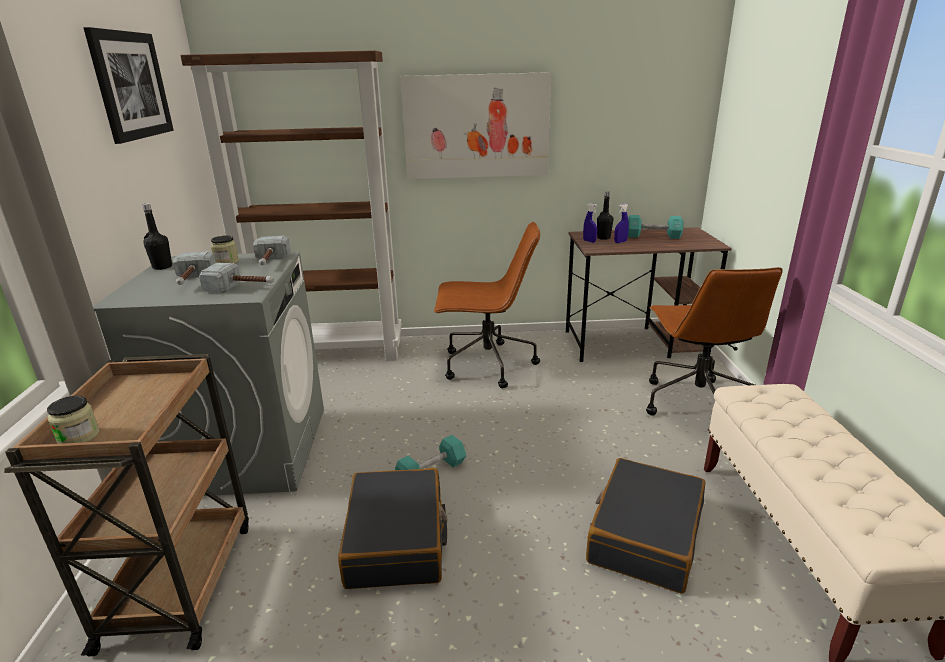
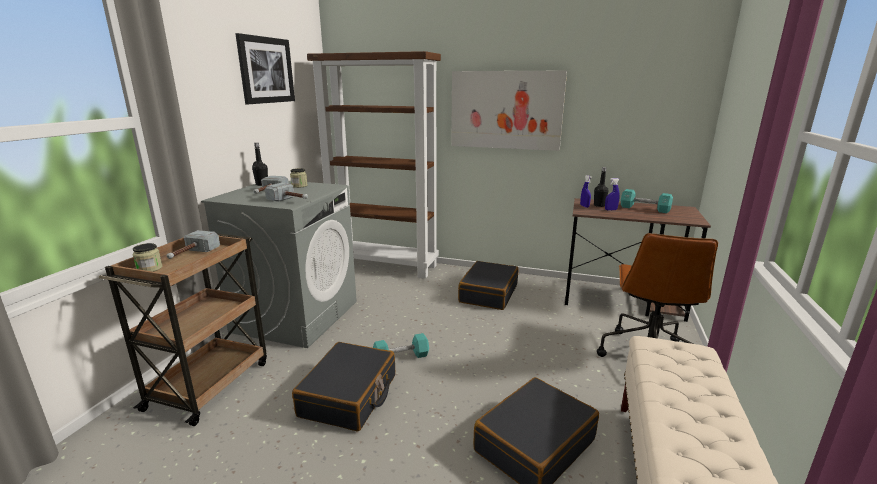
camera: 20 degrees right, 5 degrees down
(270, 262) = (323, 188): hammer -> hammer (191, 254)
(486, 365) = (488, 293): brown office chair -> black suitcase

